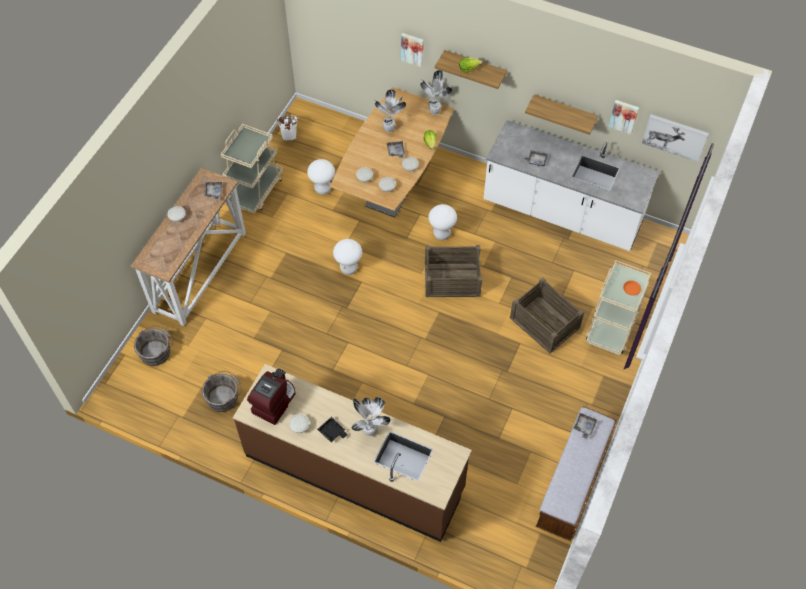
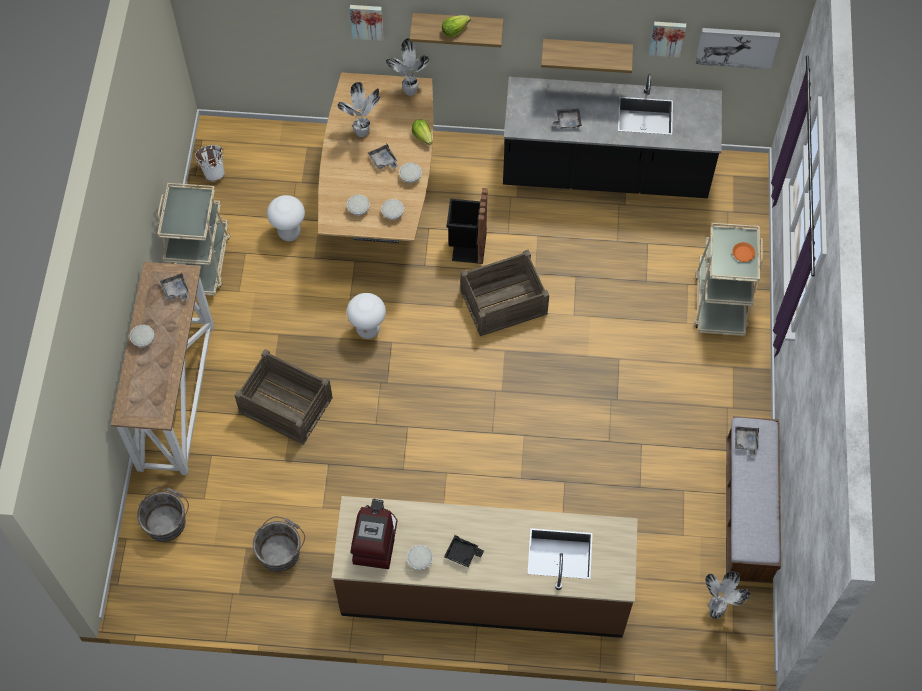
camera: 20 degrees left, 5 degrees up
(370, 432) = (508, 538): potted plant -> potted plant (717, 610)
(441, 234) = (467, 247): white stool -> black trash can
(544, 322) = (638, 322): crate -> crate (286, 404)
(562, 213) = (605, 173): white counter -> black counter

